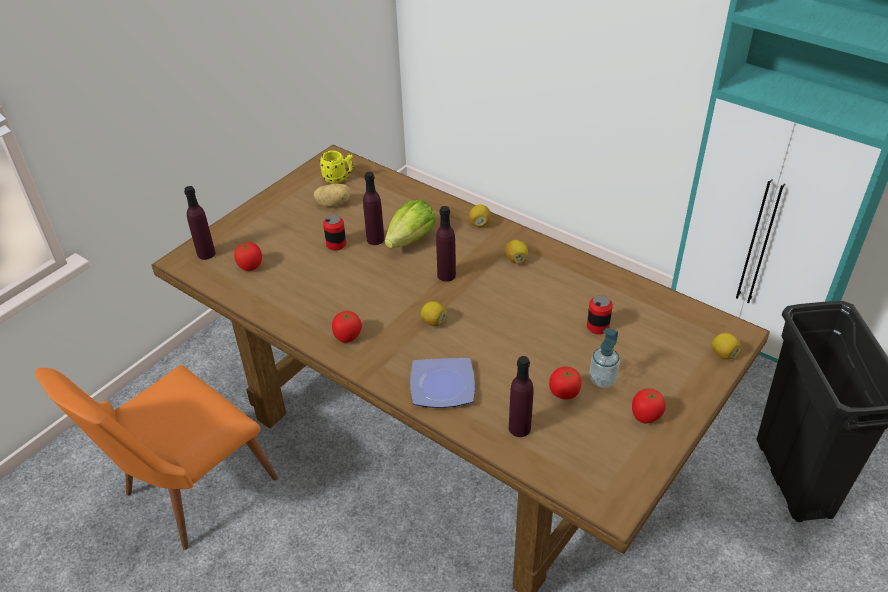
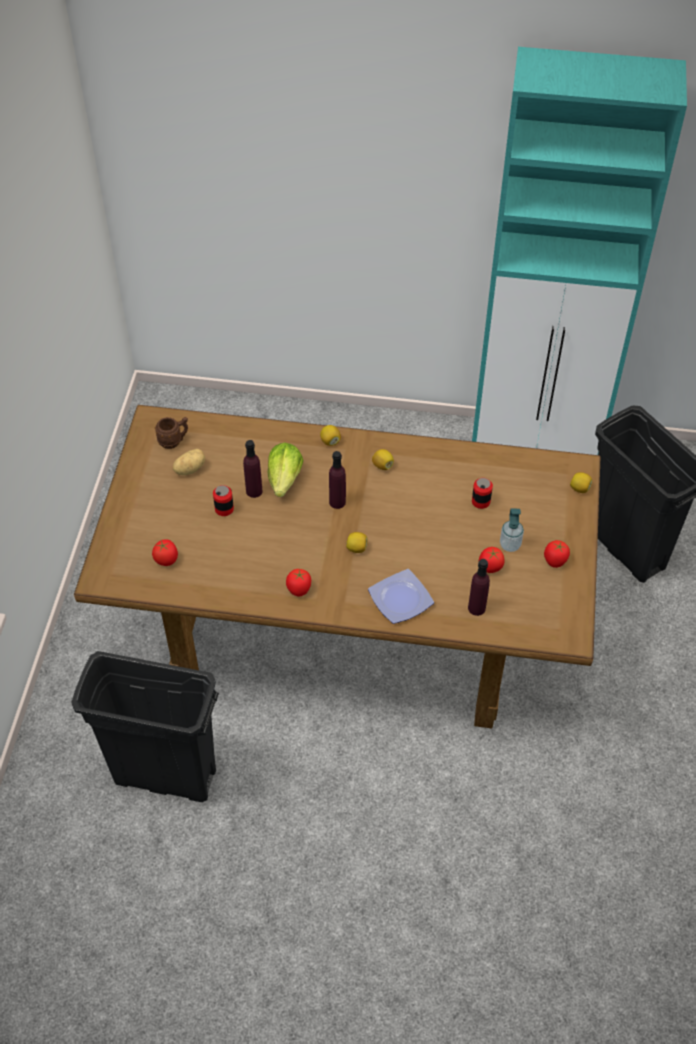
camera: 30 degrees left, 10 degrees up
(187, 493) = (164, 776): orange chair -> black trash can
(206, 254) = (116, 564): purple bottle -> none
(339, 179) = (174, 441): yellow mug -> brown mug

